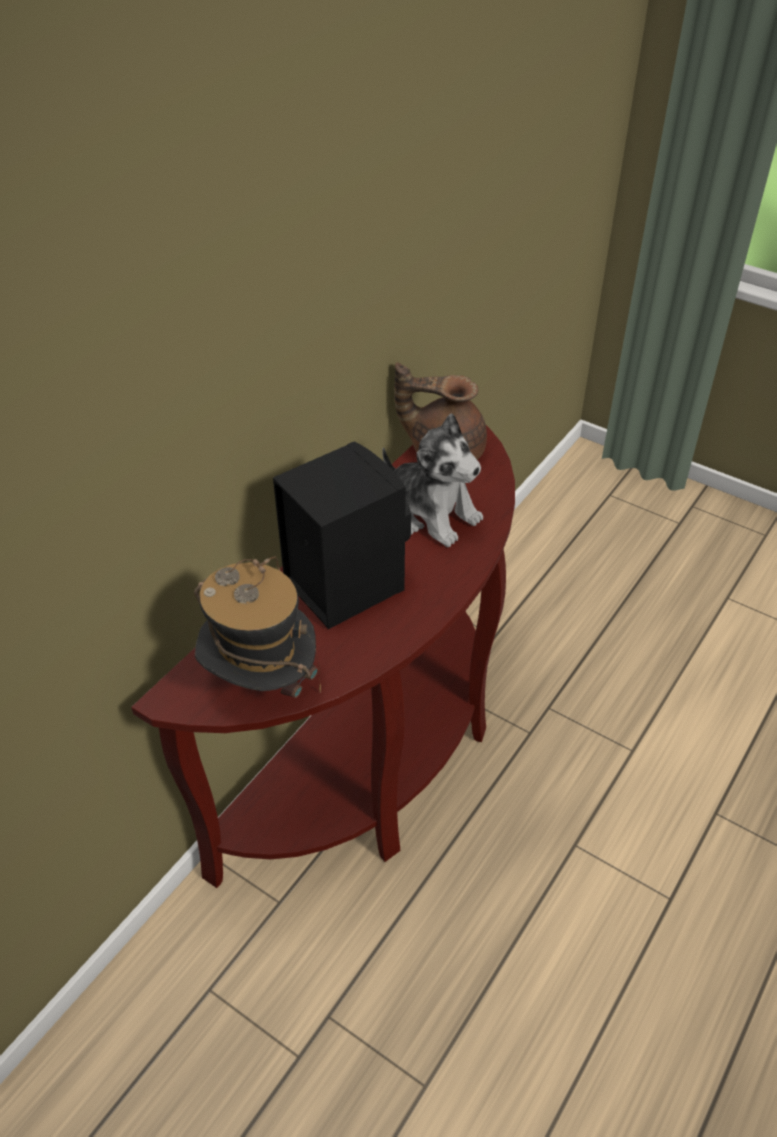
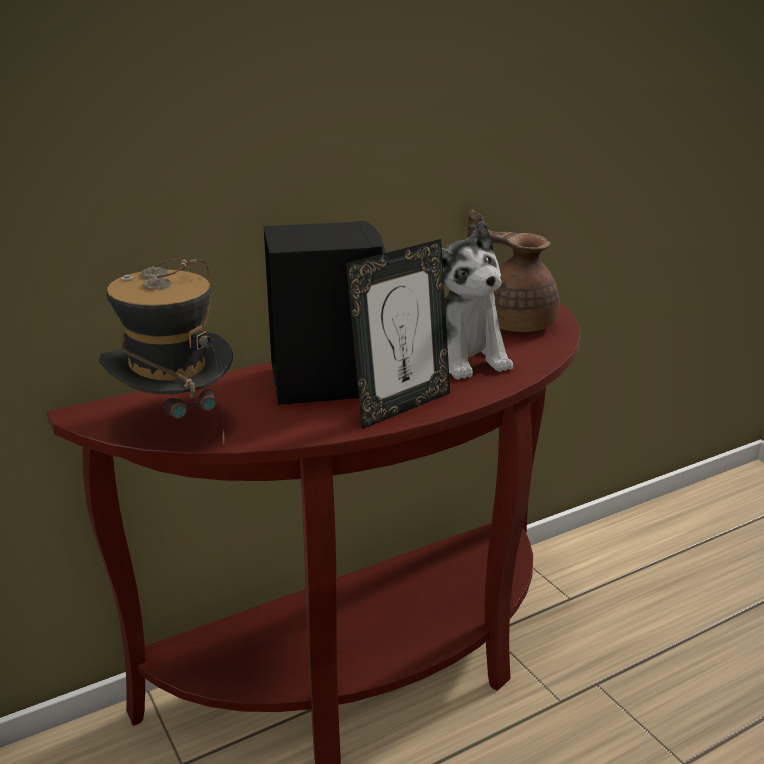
camera: 25 degrees right, 20 degrees down
(426, 597) = (401, 407): none -> picture frame

